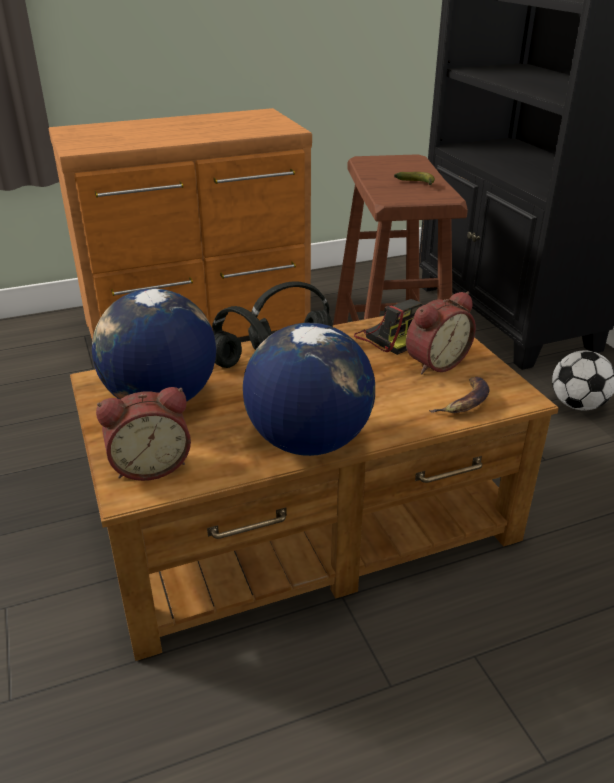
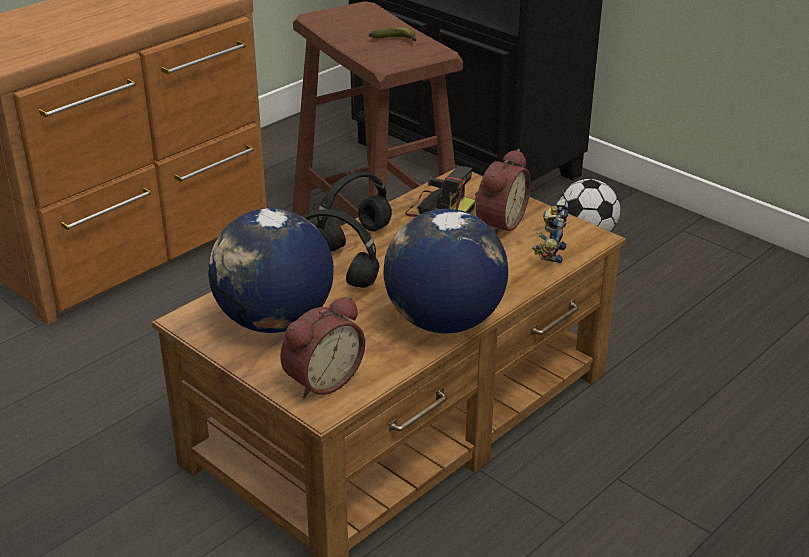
camera: 25 degrees left, 0 degrees up
(465, 402) = (549, 253): banana -> toy robot

